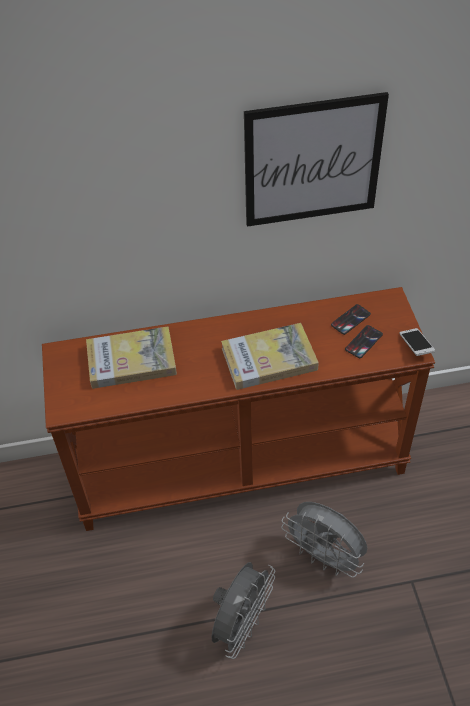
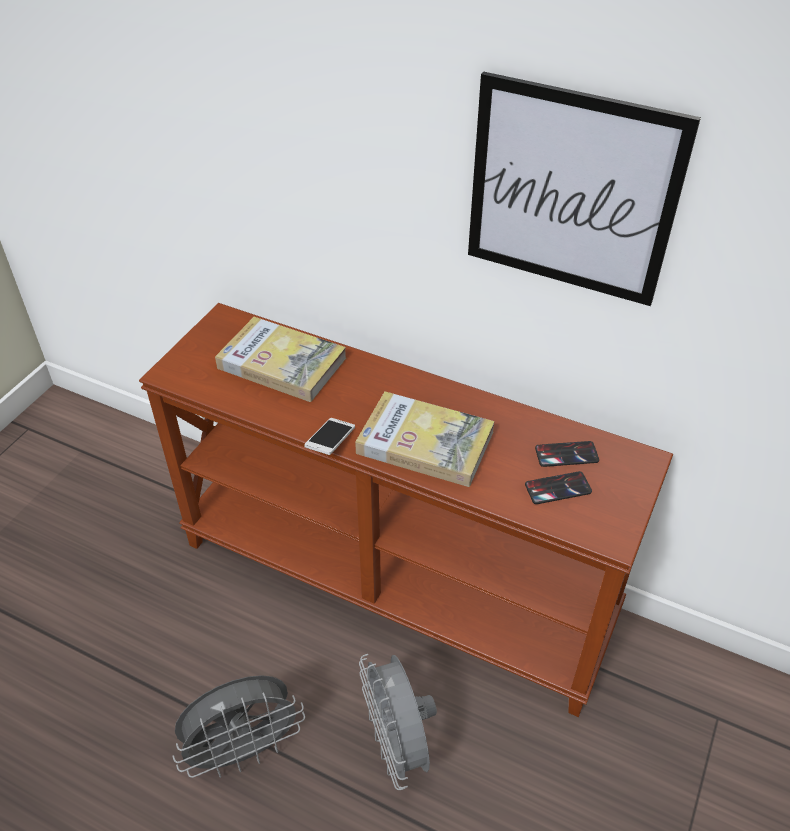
camera: 35 degrees right, 5 degrees down
(415, 346) = (622, 531): phone -> phone (330, 442)

